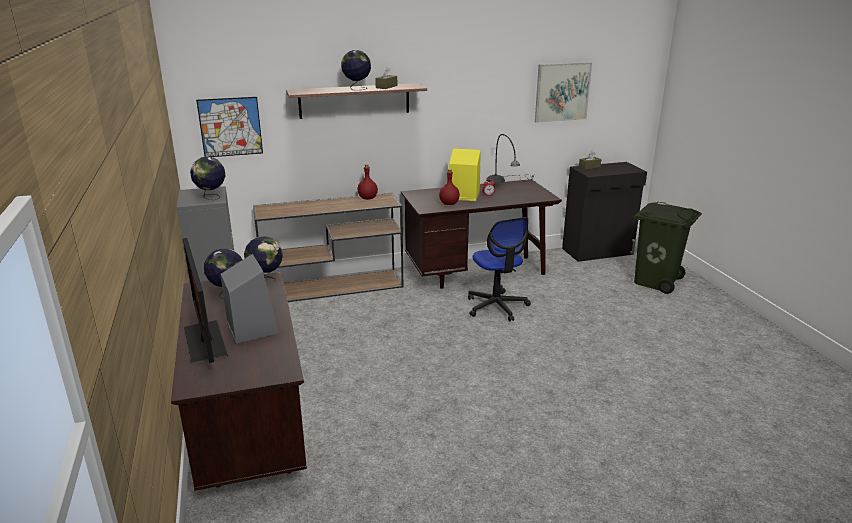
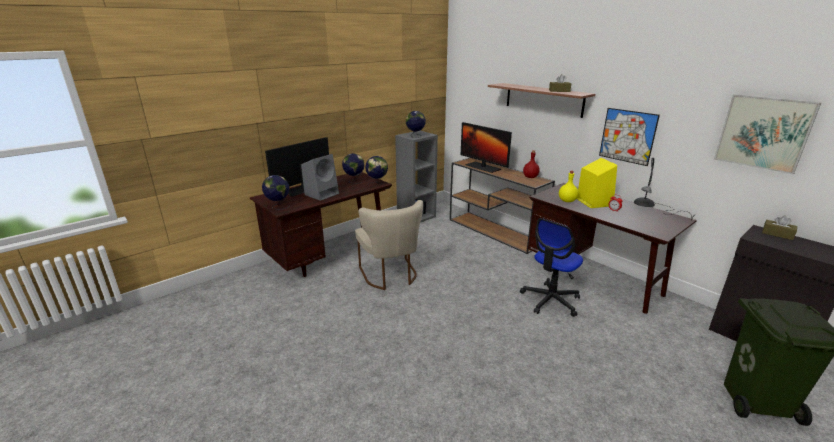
camera: 65 degrees right, 0 degrees up
(230, 127) = (470, 102): picture -> picture (627, 136)
(301, 209) = (483, 167): none -> monitor
(357, 89) = (535, 88): globe -> globe (278, 206)
(364, 389) = (390, 276): none -> beige chair
(449, 204) = (566, 201): red bottle -> yellow bottle

